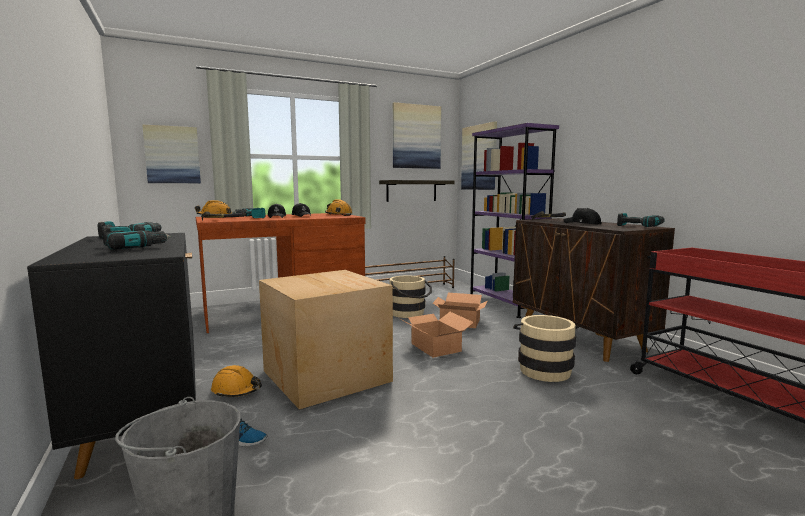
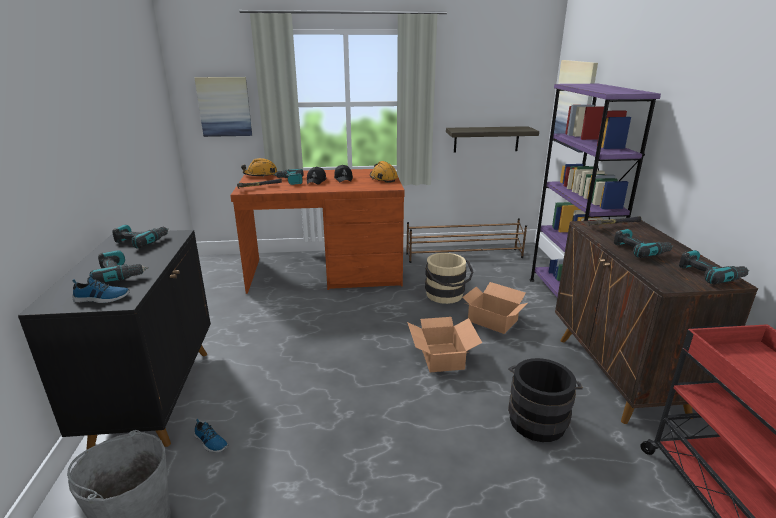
camera: 20 degrees right, 15 degrees up
(131, 254) = (102, 298): none -> shoe
(236, 390) = (234, 379): orange hard hat -> none
(327, 375) = (317, 376): cardboard box -> none
(416, 137) = (498, 72): picture -> none
(543, 369) = (538, 418): beige bucket -> black bucket
(582, 223) = (640, 250): black cap -> power drill

